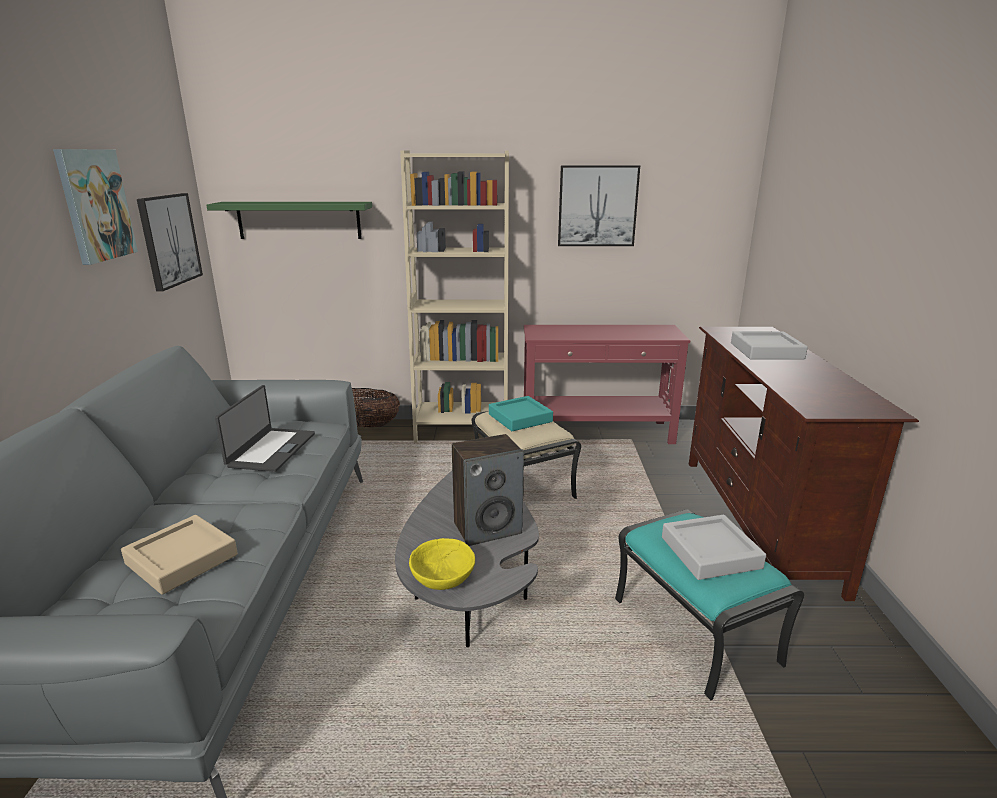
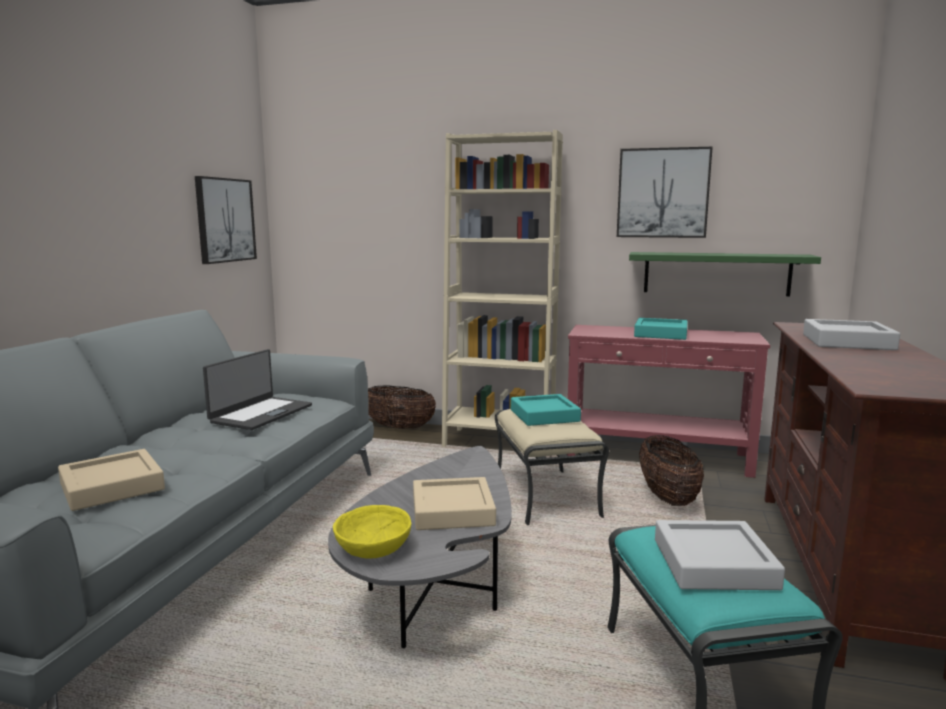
camera: 15 degrees right, 10 degrees down
(95, 205) = (149, 173): picture -> none
(299, 220) = (352, 209): green shelf -> green shelf (716, 273)
(488, 528) = (452, 511): speaker -> beige tray
(600, 333) = (660, 334): none -> turquoise tray
(618, 471) = (667, 497): none -> basket

